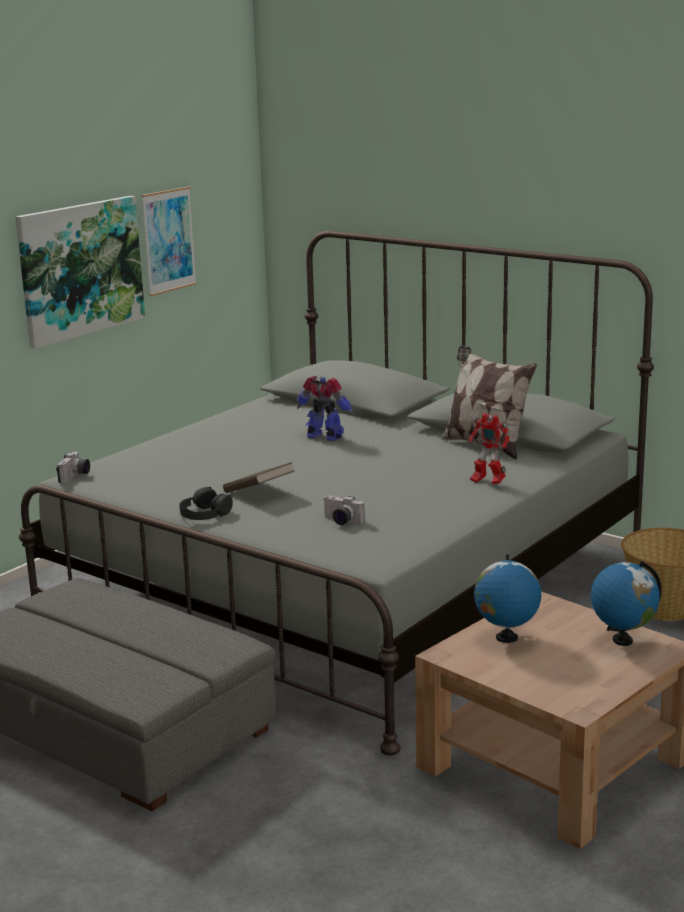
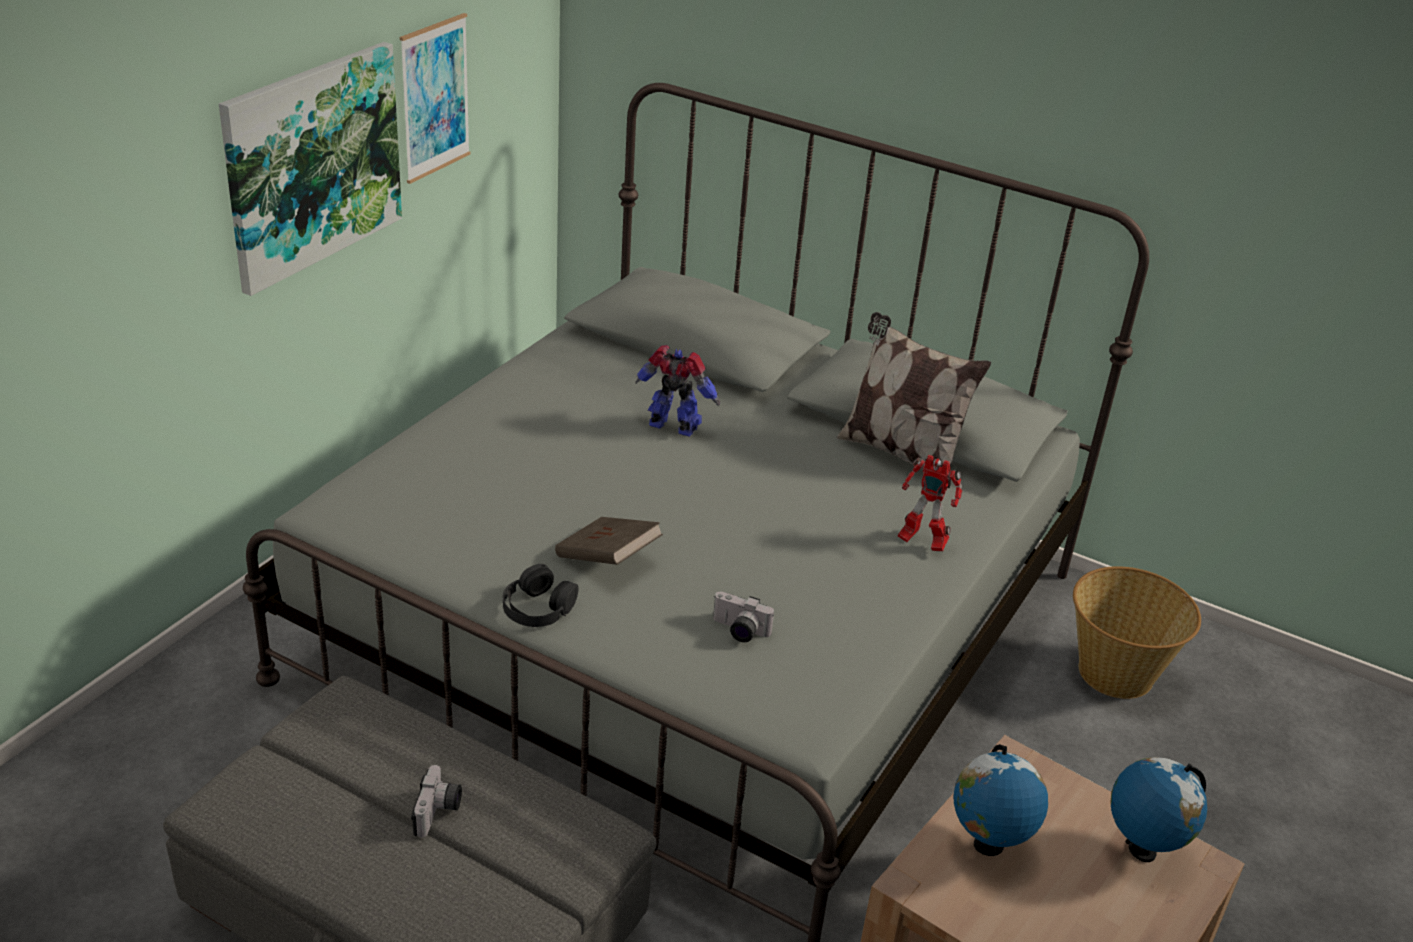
camera: 10 degrees left, 15 degrees up
(75, 476) = (328, 510): camera -> camera (438, 813)

